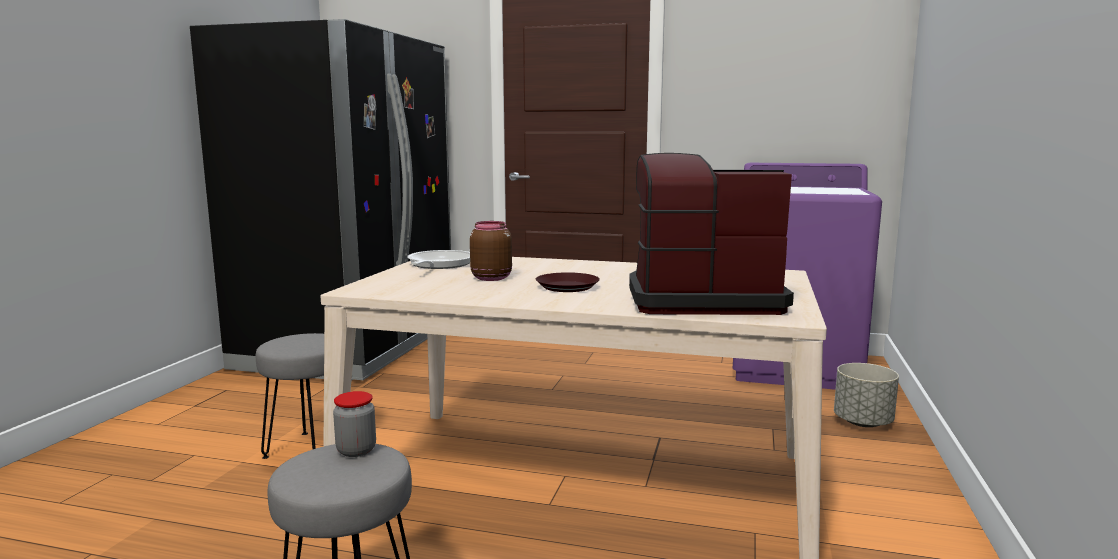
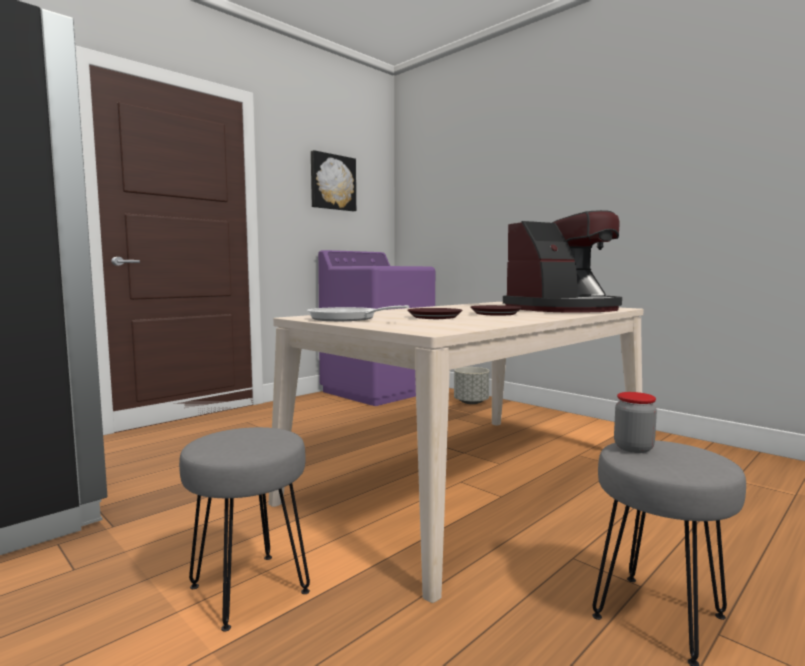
camera: 60 degrees left, 5 degrees down
(490, 278) = (434, 317): brown jar -> brown plate
(700, 300) = (564, 309): coffee machine -> coffee machine turned 150 degrees counterclockwise
(780, 67) = (332, 182): none -> picture

